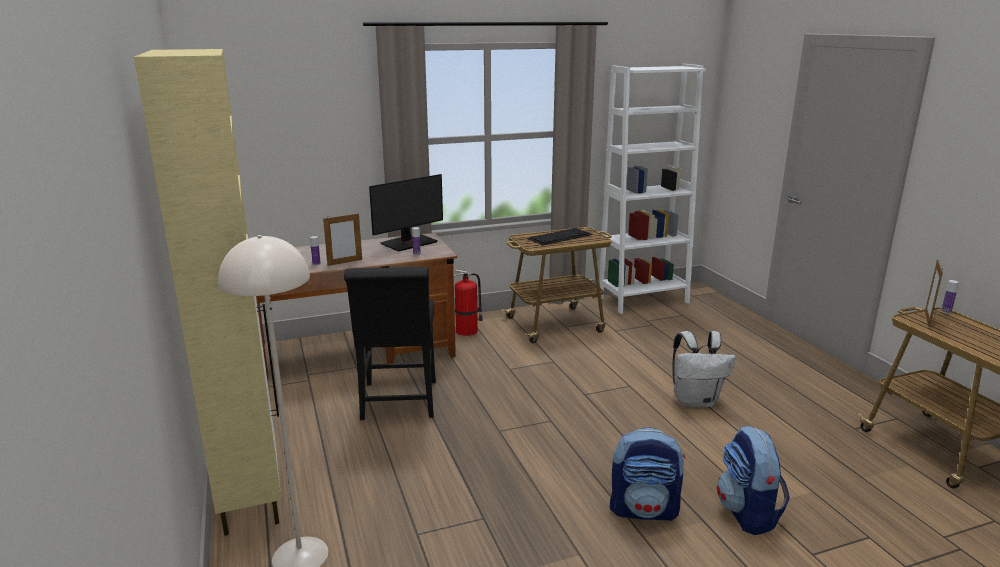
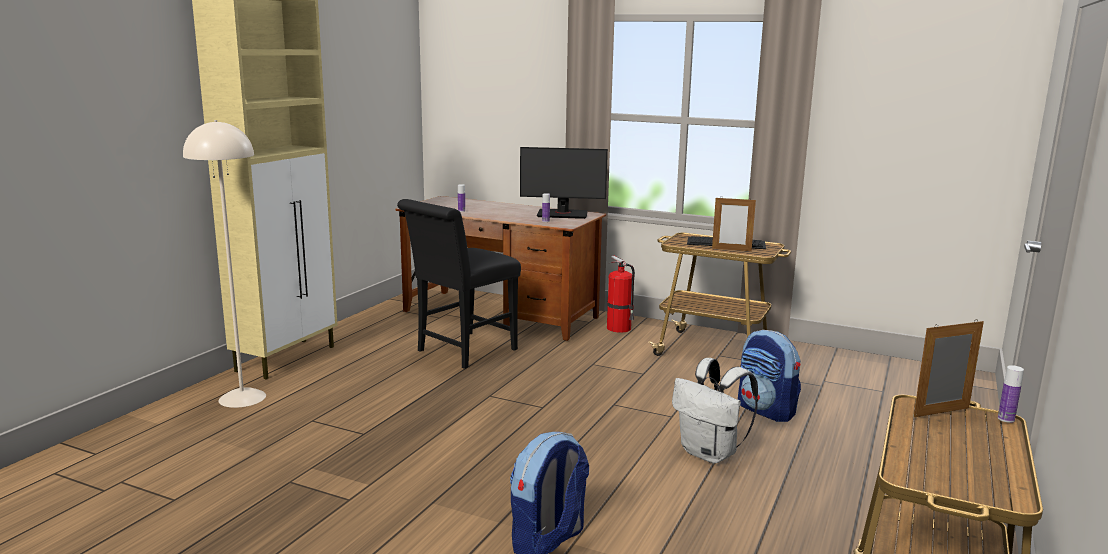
camera: 45 degrees right, 5 degrees down
(345, 262) = (481, 214): picture frame -> picture frame (731, 249)
(643, 300) = (866, 364): white bookcase -> none
(644, 510) = (473, 490): backpack -> backpack (766, 410)

